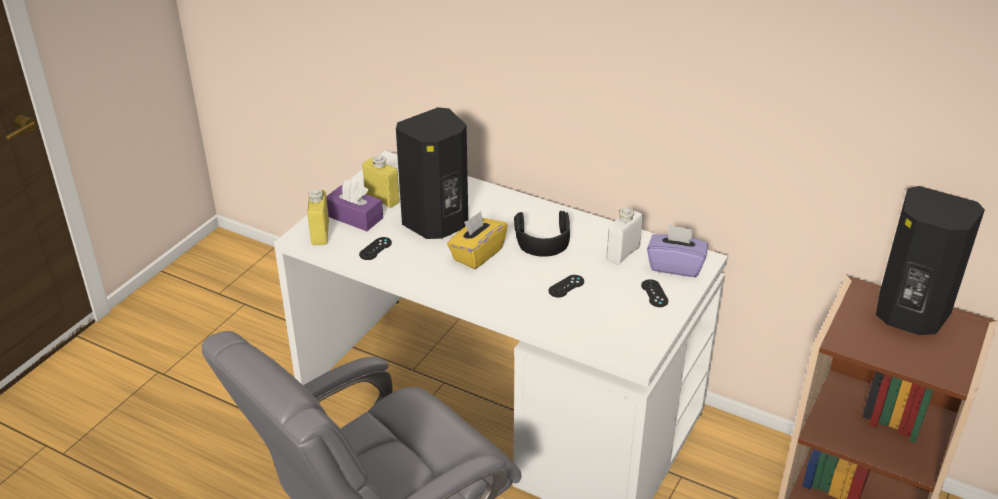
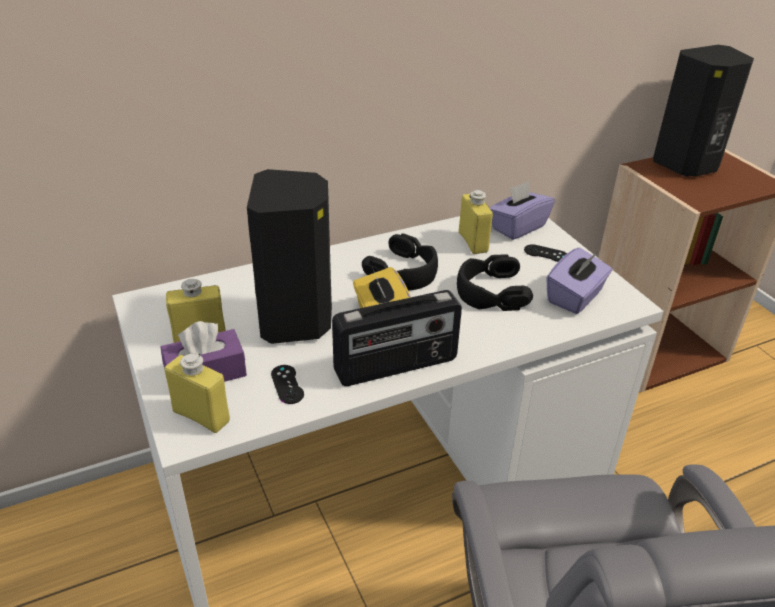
camera: 55 degrees left, 0 degrees up
(436, 280) = (396, 366): none -> radio
(566, 286) = (490, 292): black game controller -> black headphones
(610, 328) = (575, 297): none -> purple tissue box
(623, 253) = (473, 242): white bottle -> yellow bottle

